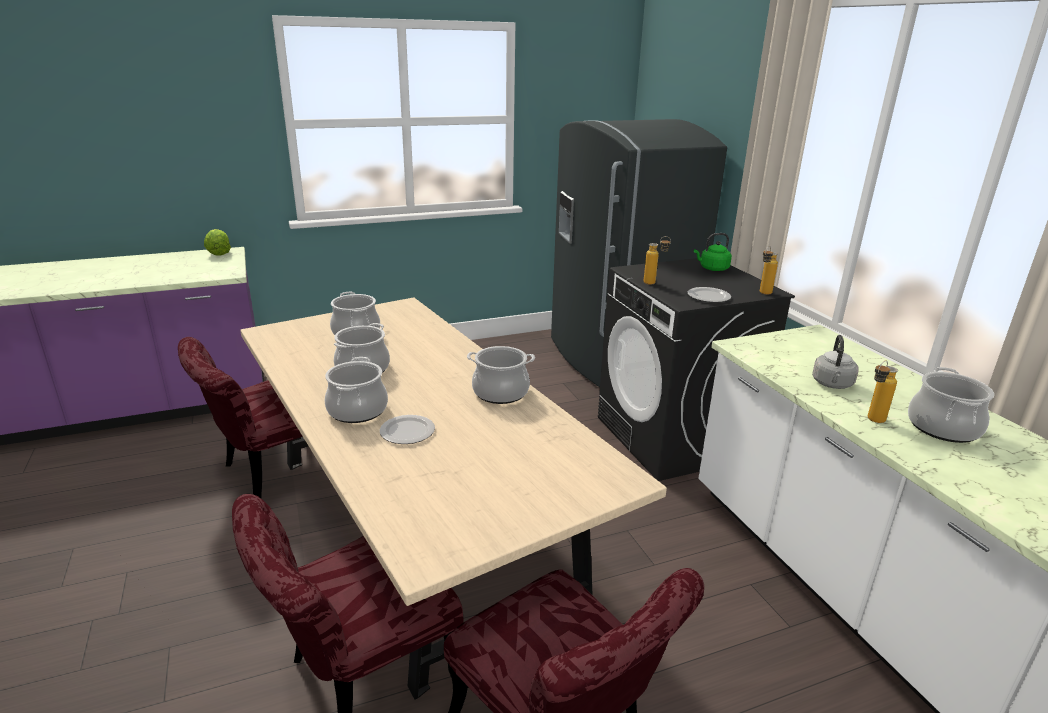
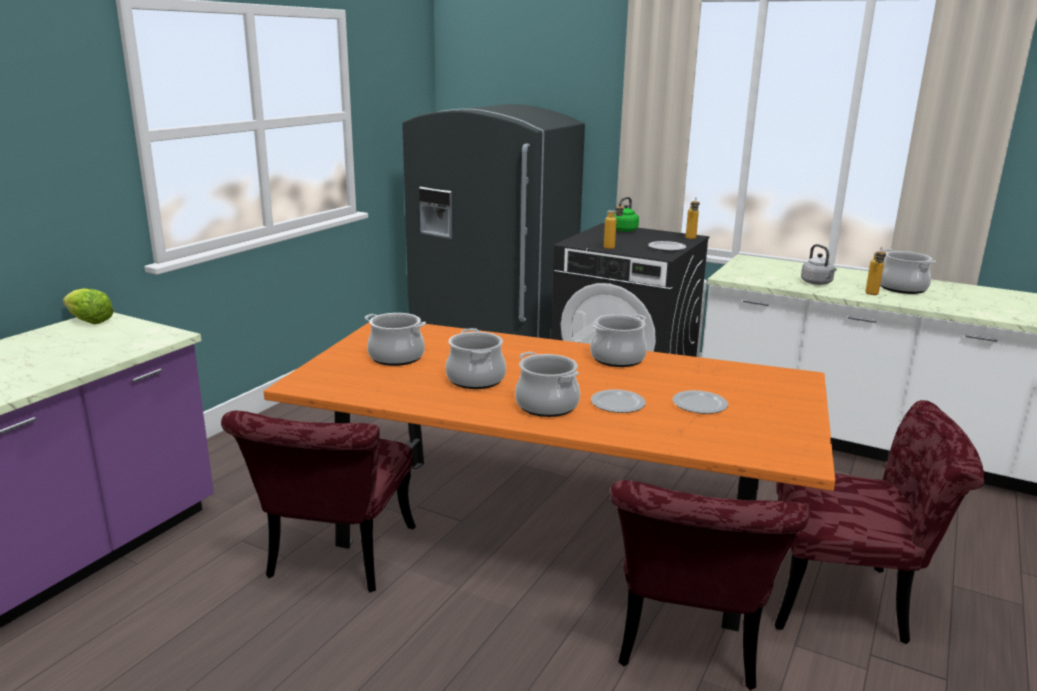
camera: 40 degrees left, 5 degrees down
(418, 528) = (549, 533): beige dining table -> orange dining table
(465, 463) = (699, 405): none -> plate

